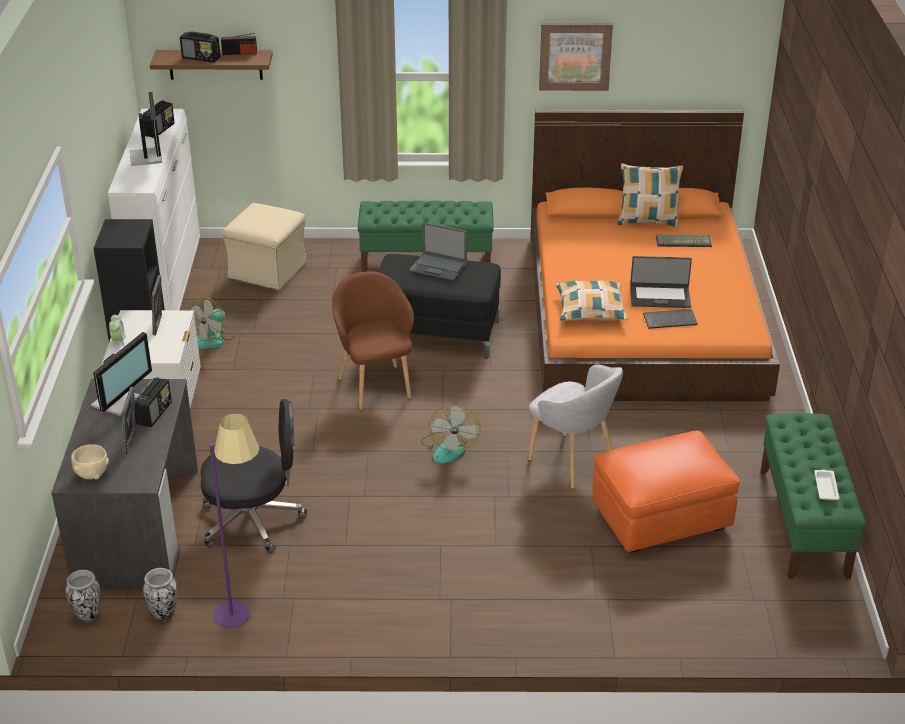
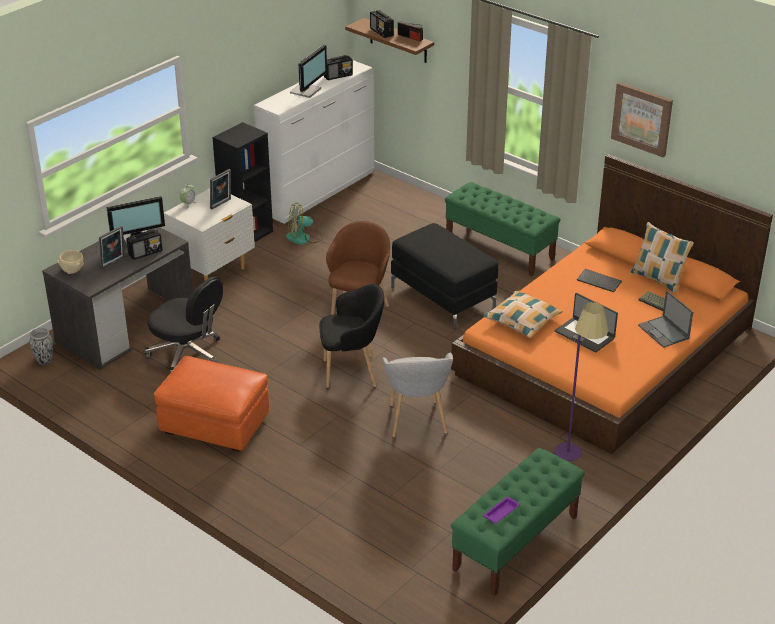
camera: 40 degrees right, 0 degrees up
(164, 614) = (79, 381): vase -> none
(245, 620) = (113, 407): purple floor lamp -> purple floor lamp (573, 459)
(268, 270) = (392, 209): beige ottoman -> none
(439, 267) = (451, 245): laptop -> laptop (664, 332)
(449, 447) = (352, 372): fan -> black armchair
(660, 517) = (423, 485): orange ottoman -> orange ottoman (215, 424)
(670, 319) = (569, 353): keyboard -> keyboard (600, 281)
(825, 487) = (502, 512): white tray -> purple tray

